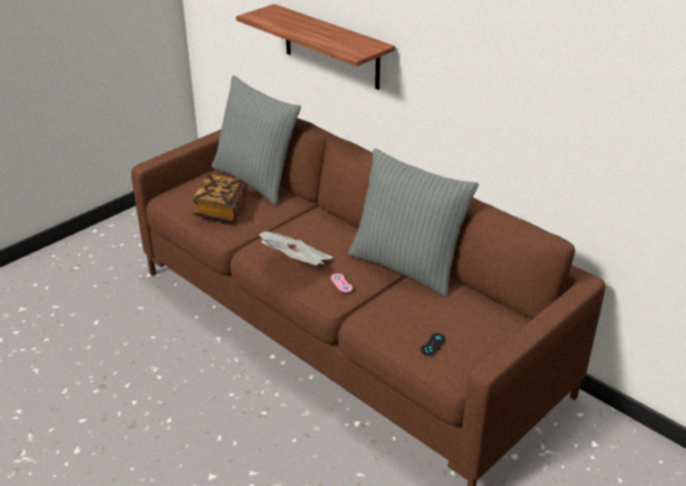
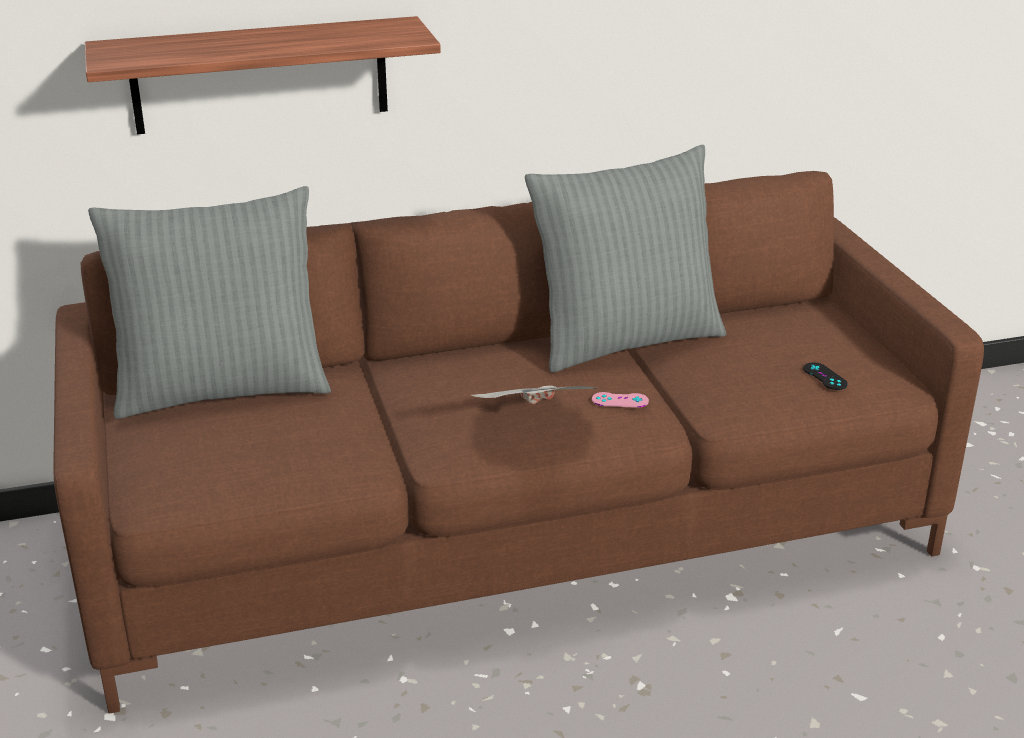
camera: 60 degrees left, 5 degrees down
(221, 209) = (279, 448): book -> none

